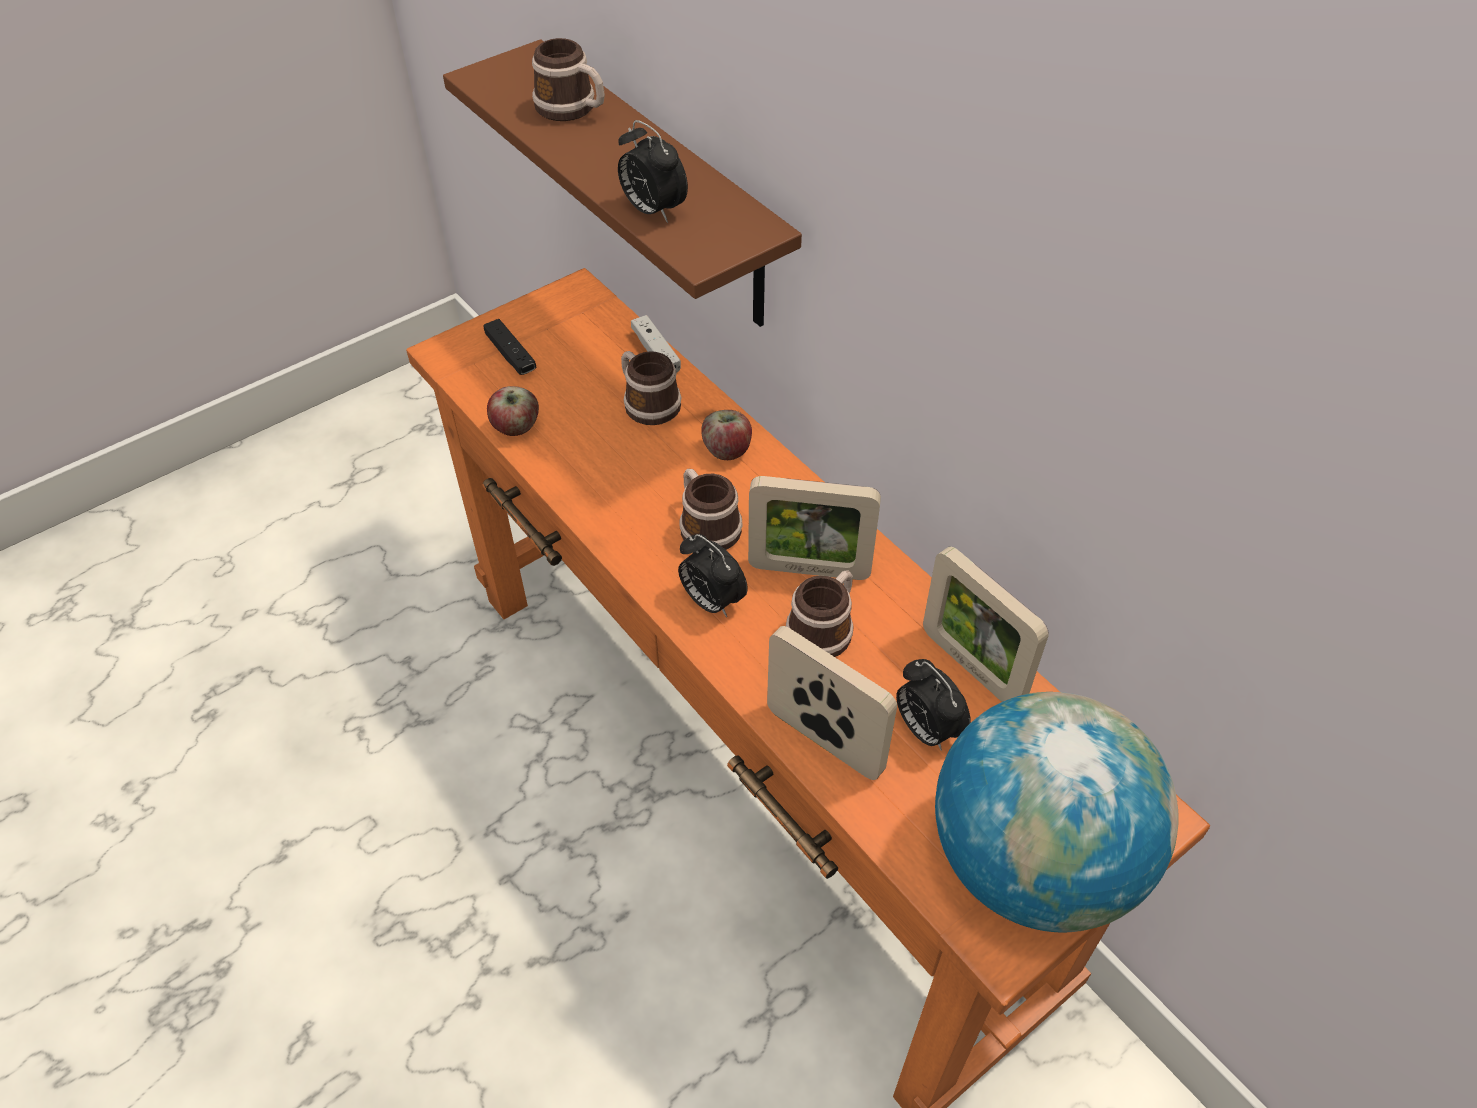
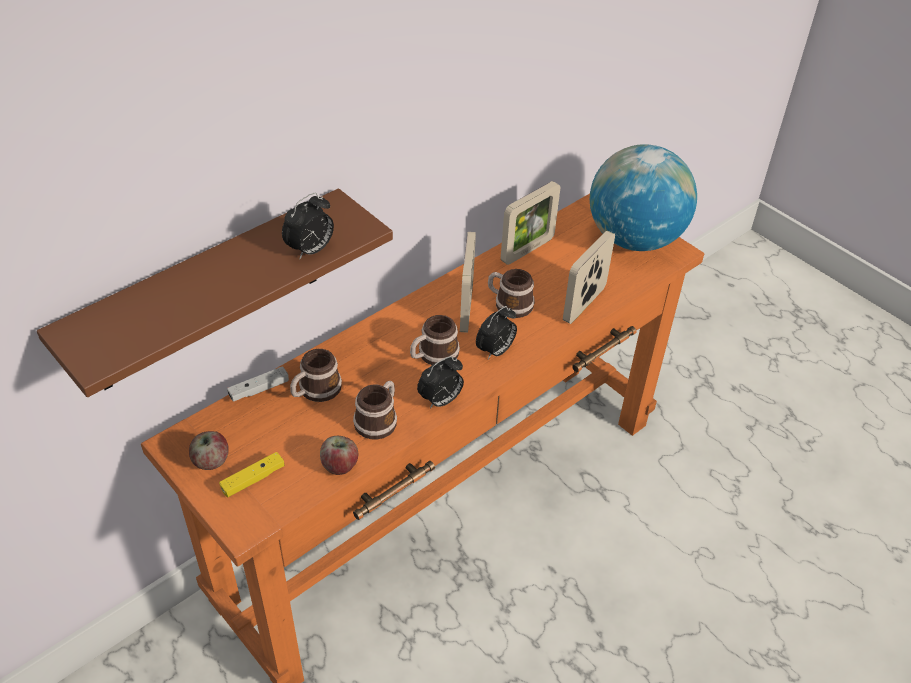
camera: 95 degrees left, 5 degrees down
(511, 355) = (253, 479): black game controller -> yellow game controller
(572, 109) = (165, 299): mug -> mug (379, 419)
(727, 450) = (365, 347): apple -> apple (211, 461)
(926, 729) = (569, 268): alarm clock -> alarm clock (440, 401)

